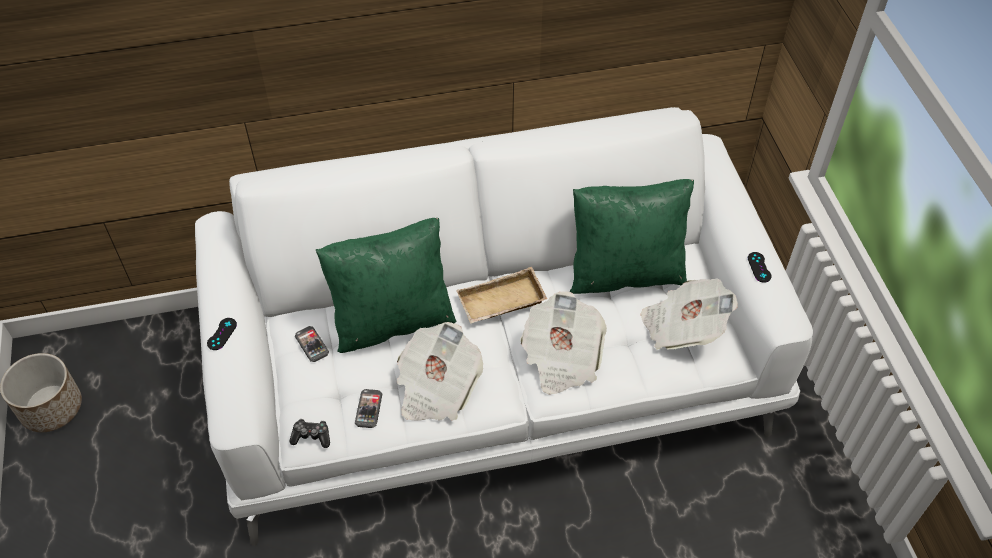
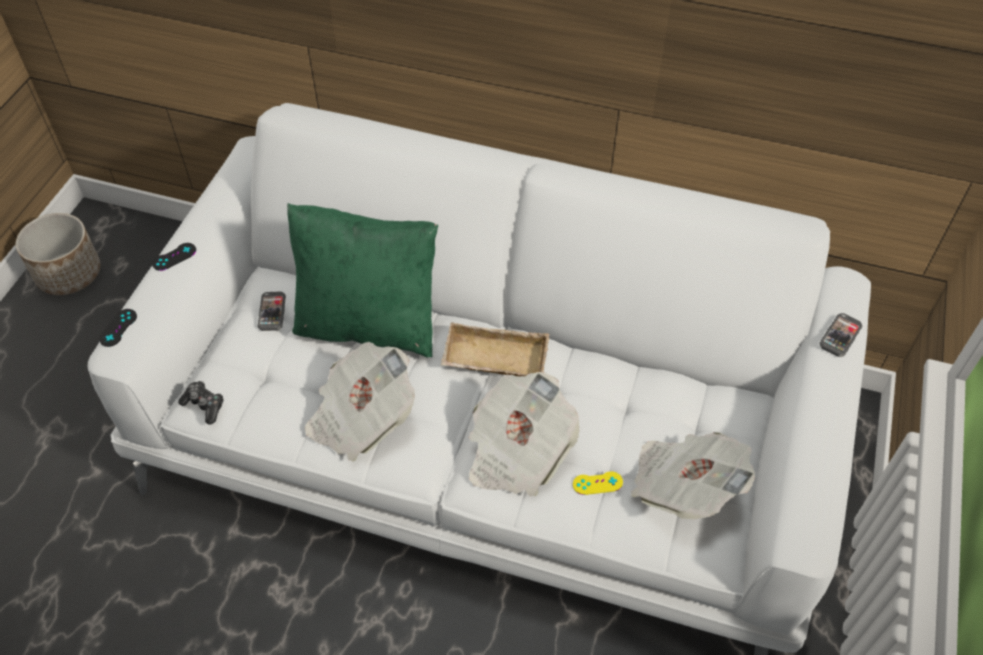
camera: 30 degrees right, 0 degrees up
(368, 409) = (278, 405): phone -> phone (840, 336)
(625, 272) = (659, 389): green pillow -> none
(628, 352) = (597, 483): none -> yellow game controller
(759, 267) = (811, 457): black game controller -> black game controller (118, 328)

